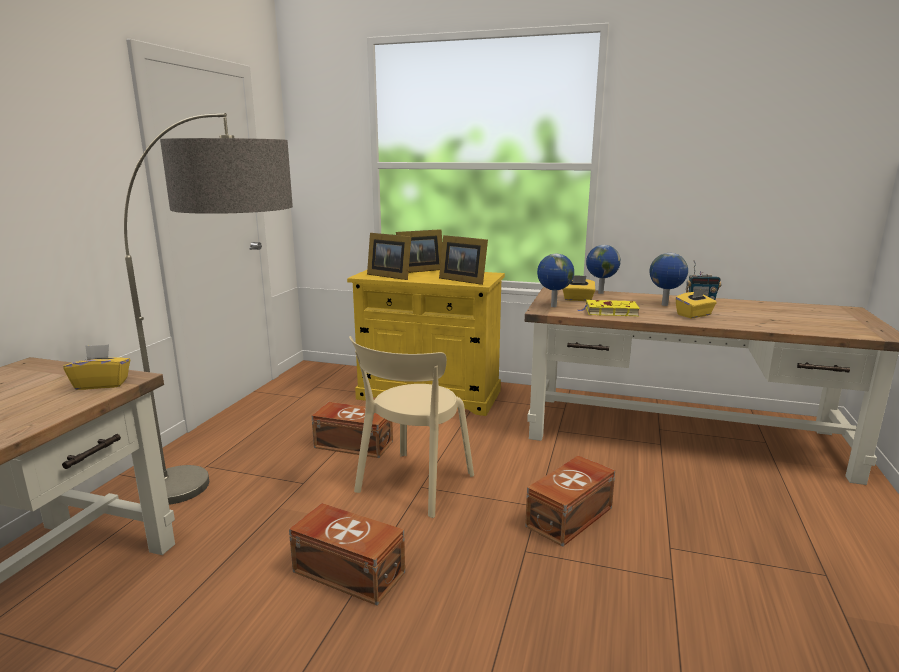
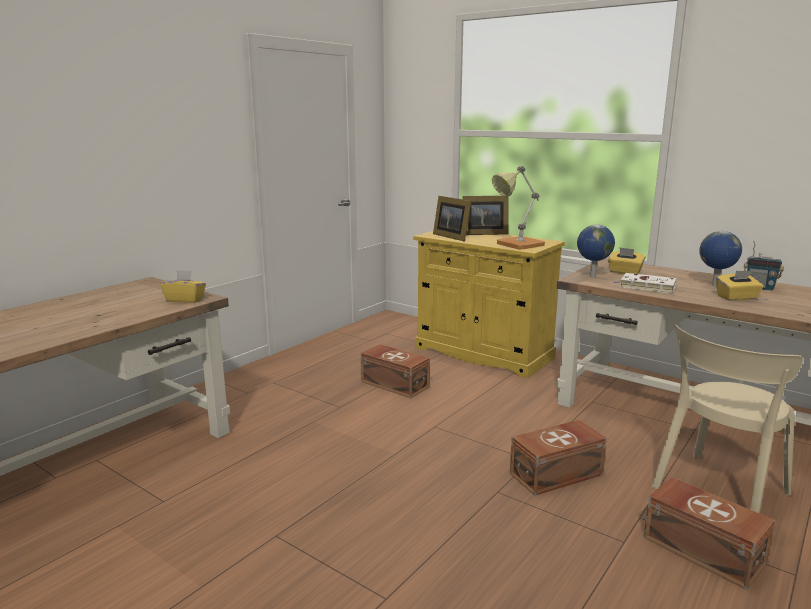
camera: 20 degrees right, 0 degrees up
(235, 504) = (282, 413): floor lamp -> none
(348, 570) = (344, 475): brown storage box -> brown storage box (702, 549)
(412, 486) = (427, 424): beige chair -> beige chair (717, 493)
(462, 280) = (516, 245): picture frame -> table lamp
(600, 293) = (656, 268): globe -> none
(609, 312) = (645, 286): yellow book -> white book

